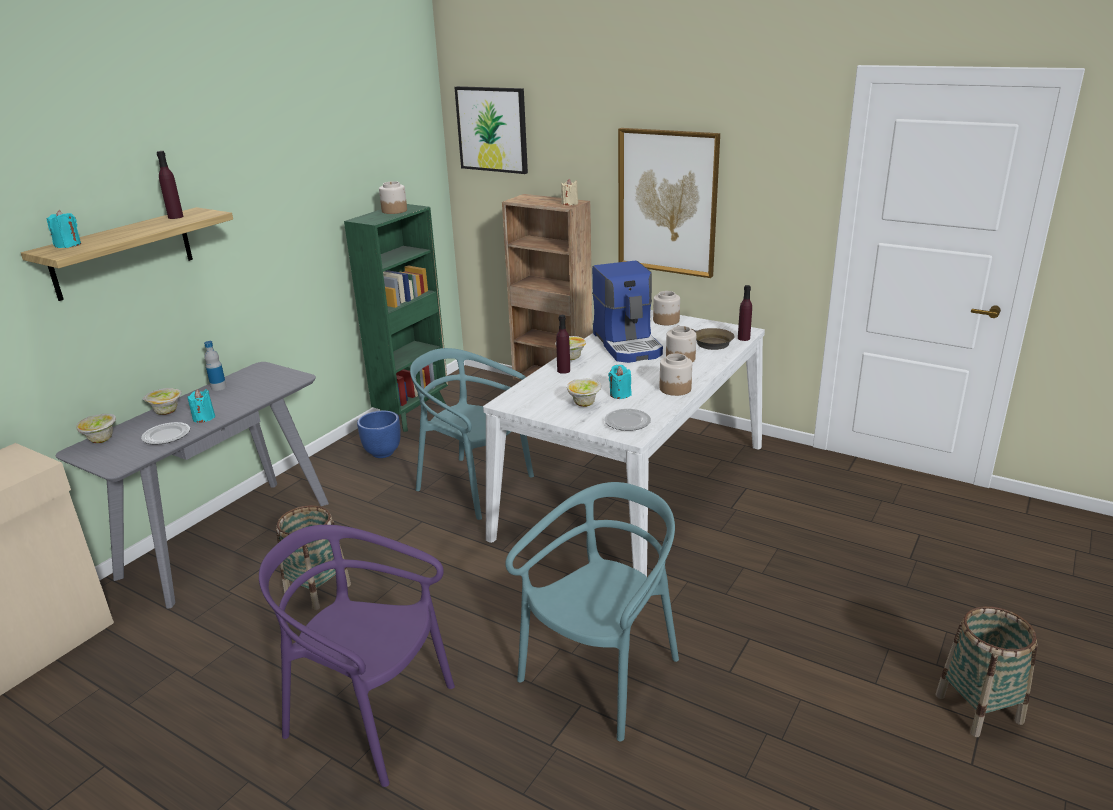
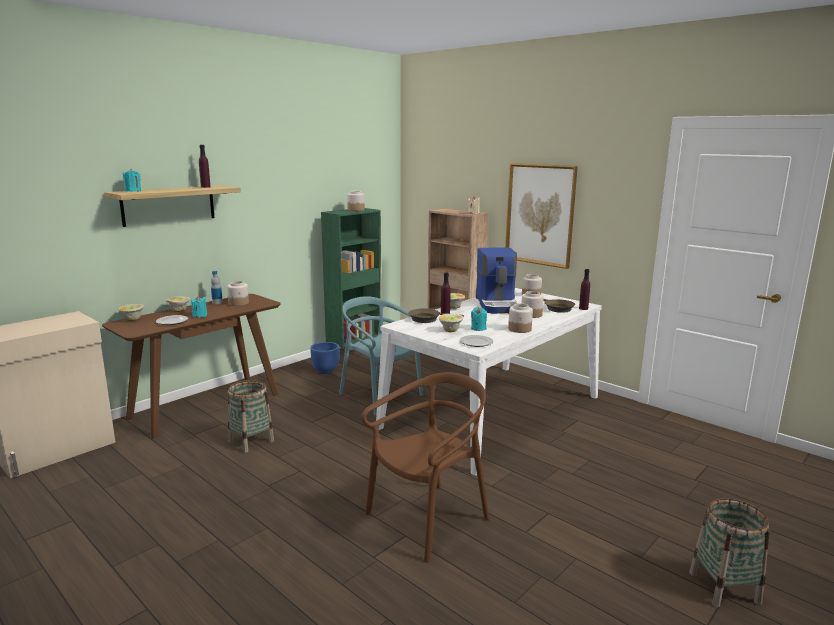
camera: 10 degrees right, 10 degrees down
(227, 538) = (206, 405): grey console table -> brown console table
(252, 385) = (239, 303): none -> jar
(370, 717) = (254, 519): purple chair -> none
(492, 129) = (430, 165): picture -> none
(543, 385) = (427, 319): none -> brown frying pan
(602, 674) = (428, 519): turquoise chair -> brown chair

